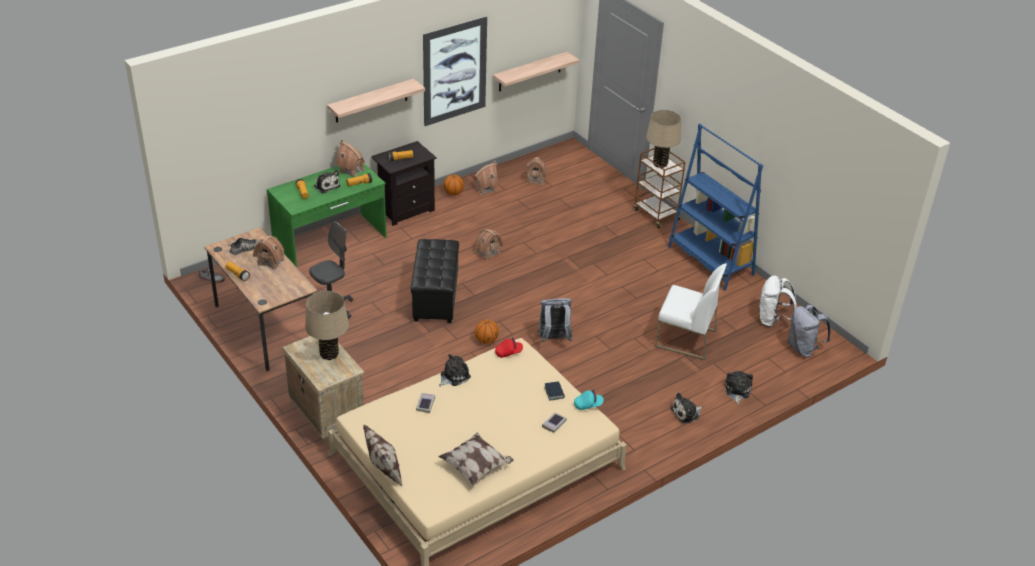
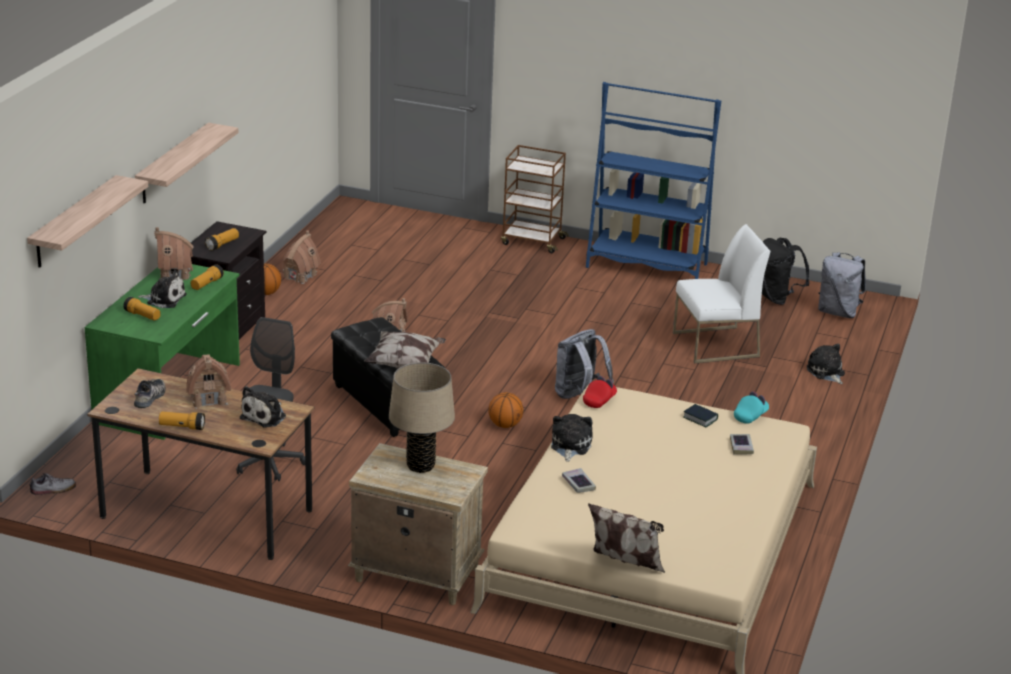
camera: 35 degrees left, 10 degrees down
(454, 71) = (242, 107): picture -> none
(476, 467) = (716, 520): pillow -> pillow (405, 363)
(530, 72) = (302, 100): shelf -> shelf (74, 222)
(535, 179) = (349, 249): toy house -> none
(660, 164) = (533, 166): beige table lamp -> none
(686, 413) = (805, 411): plush toy -> plush toy (265, 416)
(772, 320) = (777, 298): white backpack -> black backpack

